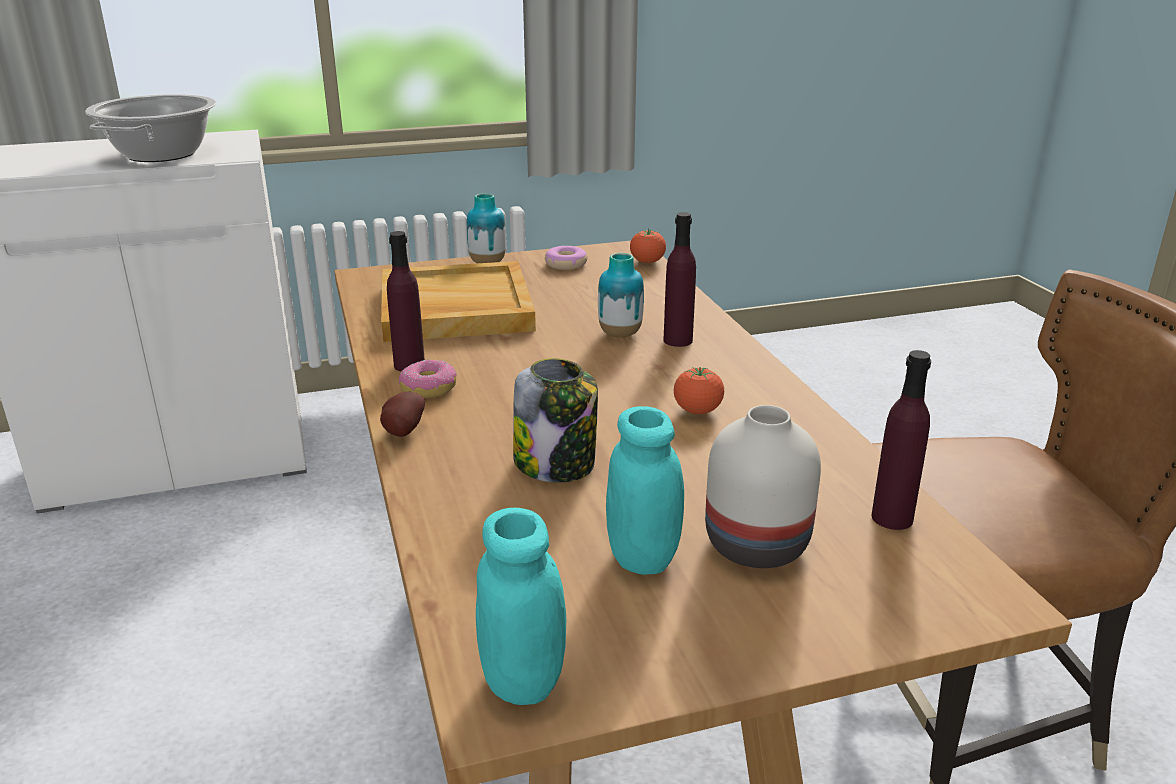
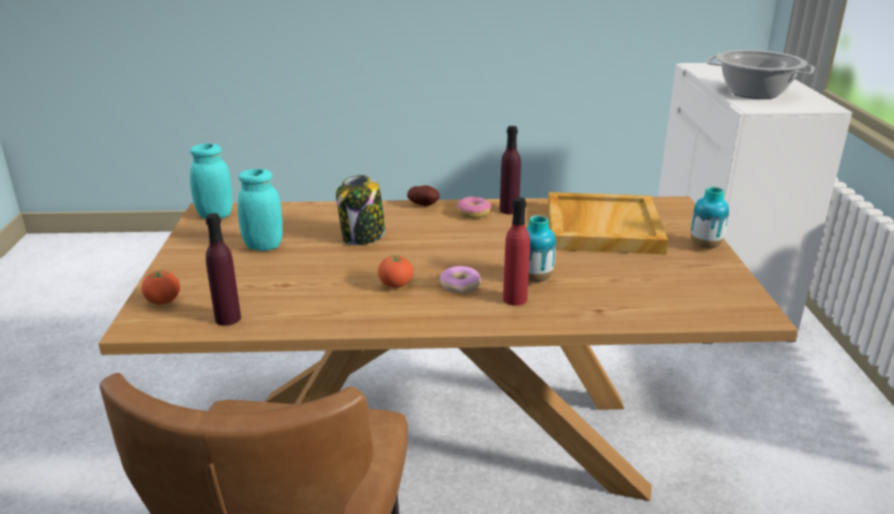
camera: 105 degrees right, 0 degrees up
(566, 264) = (704, 277): donut -> donut (460, 285)
(647, 262) = (713, 317): tomato -> tomato (163, 302)
(678, 340) = (515, 299): purple bottle -> red bottle
(756, 543) = (246, 274): white vase -> none

